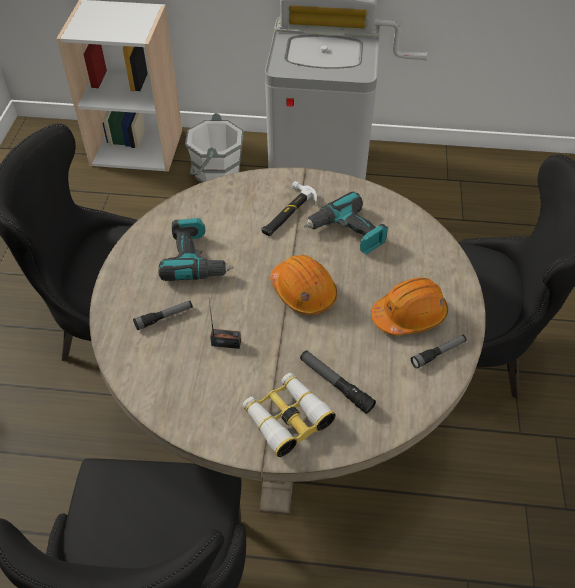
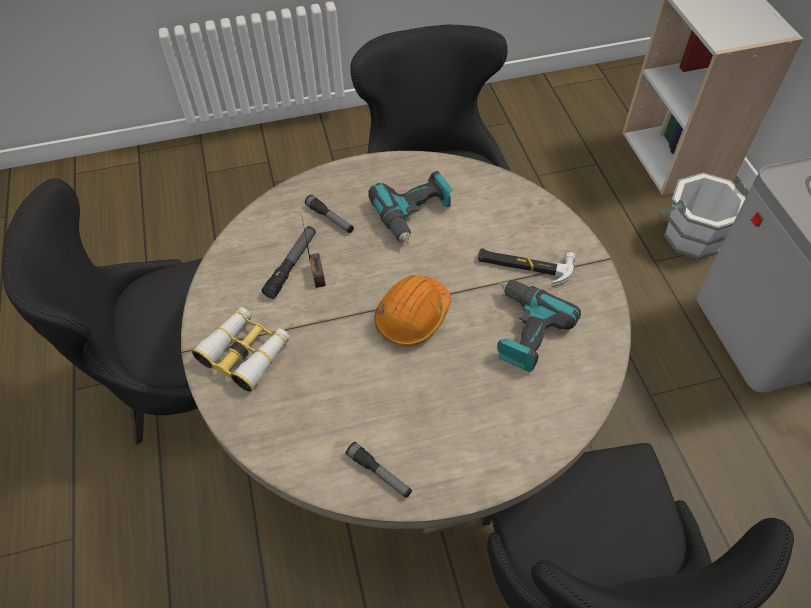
camera: 70 degrees right, 5 degrees up
(335, 384) = (300, 382): flashlight -> flashlight (291, 265)
(409, 315) = (425, 428): orange hard hat -> none

